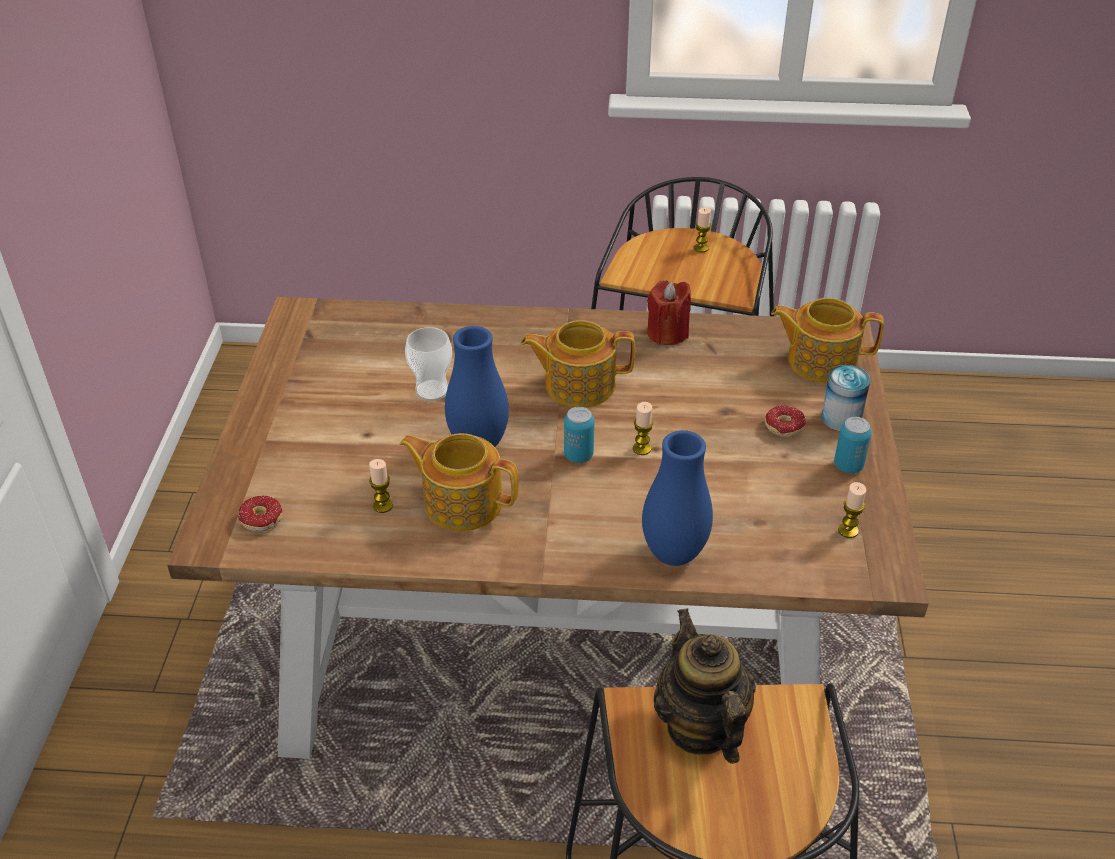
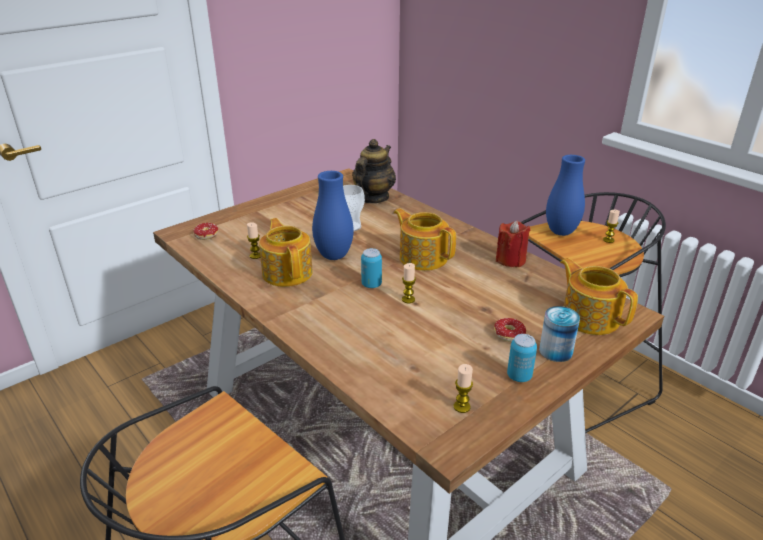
camera: 45 degrees right, 10 degrees down
(673, 554) = (343, 352): blue vase -> blue vase (561, 232)
(700, 726) = (231, 442): teapot -> teapot (373, 198)

